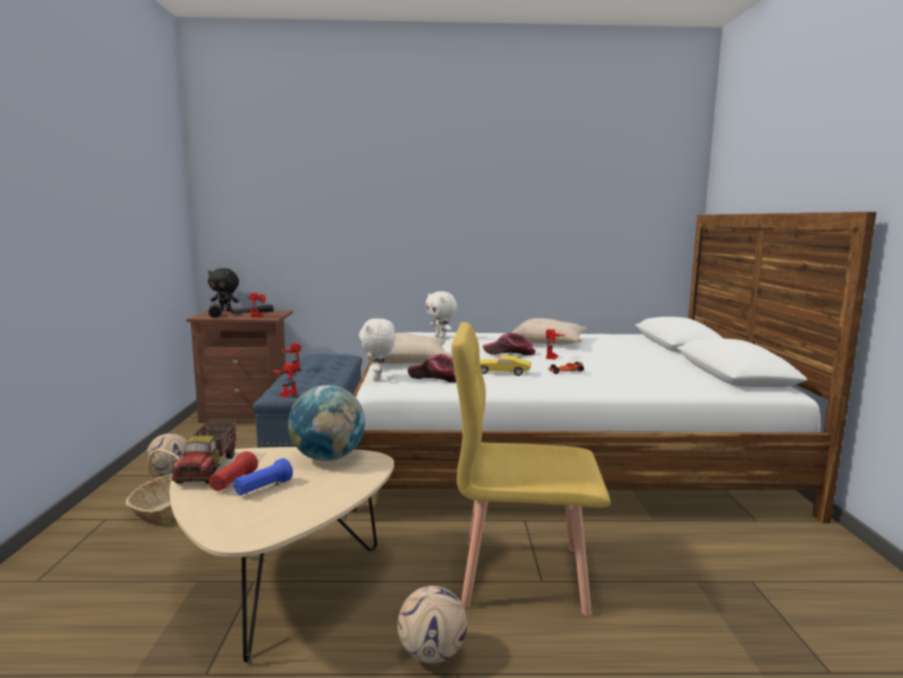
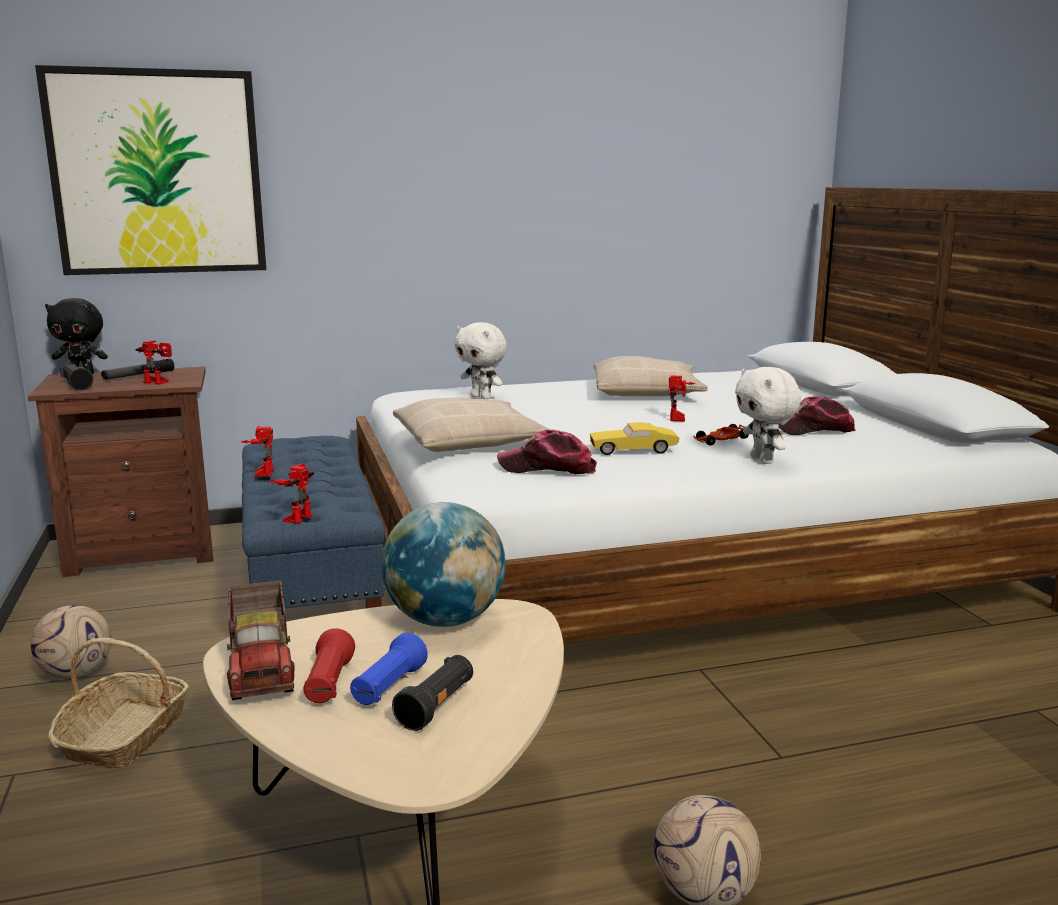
camera: 15 degrees left, 5 degrees up
(274, 200) = (158, 173): none -> picture
(279, 502) = (437, 706): none -> black flashlight
(378, 379) = (456, 479): white plush toy -> white plush toy (763, 460)
(509, 352) = (609, 415): cap -> cap (813, 429)
(521, 574) = (748, 752): yellow chair -> none

